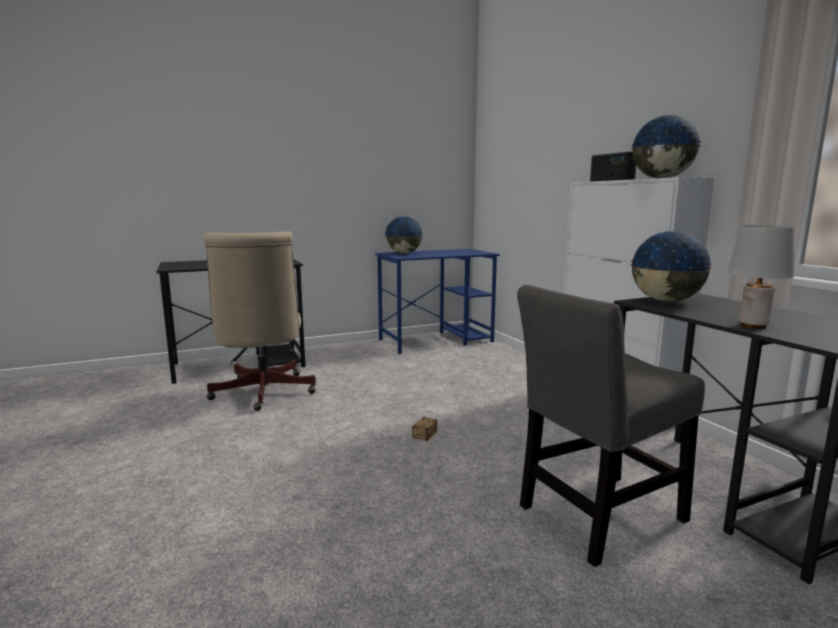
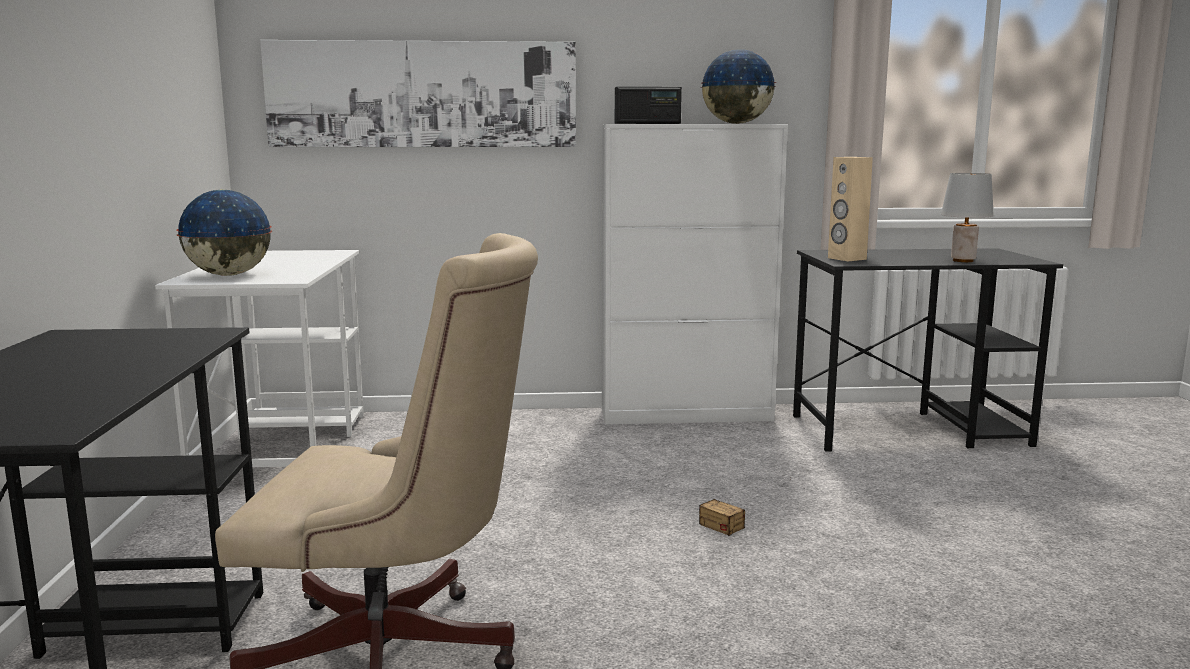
camera: 70 degrees left, 0 degrees up
(436, 340) = (285, 449): blue desk -> white desk
(529, 169) = (422, 94): none -> picture
(596, 517) = (946, 483): grey chair -> none
(666, 301) = (846, 258): globe -> beige speaker

